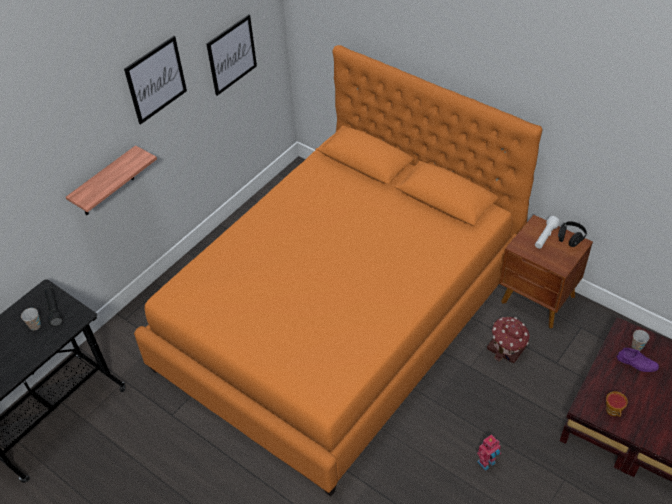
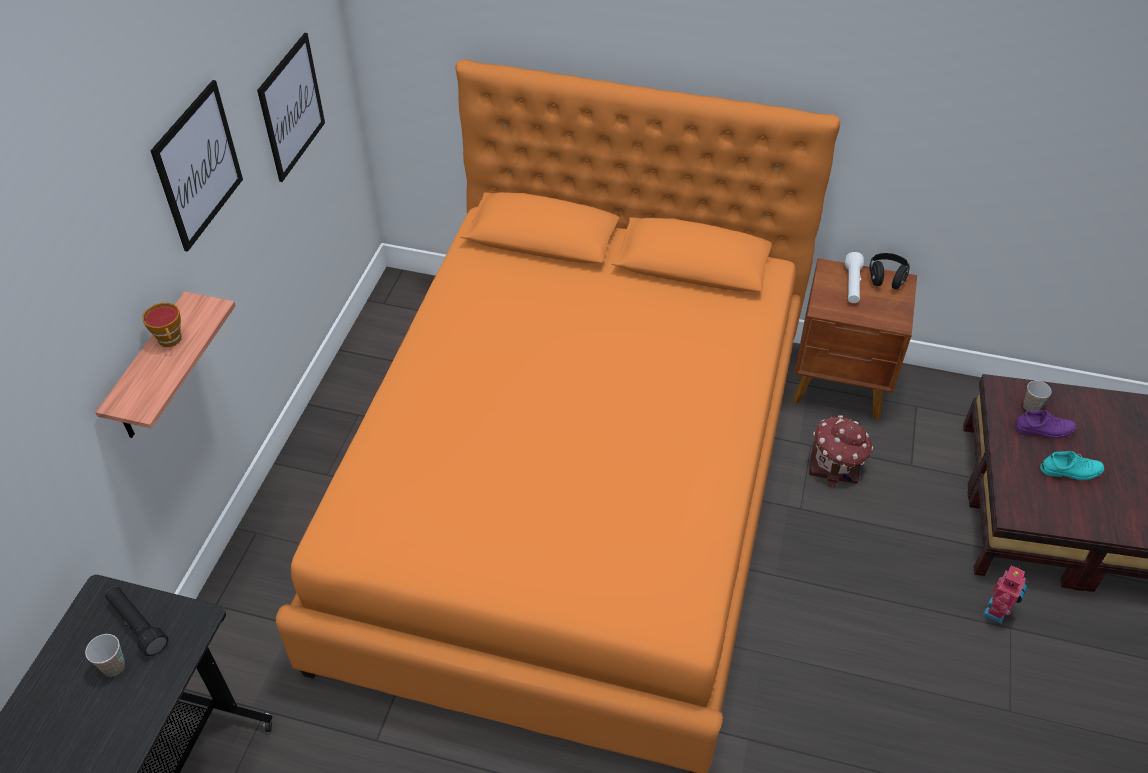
camera: 25 degrees left, 0 degrees up
(487, 463) = (897, 642): toy robot -> toy robot (997, 612)
(613, 412) = (1054, 507): cup -> cup (171, 340)
(639, 393) = (1071, 470): none -> turquoise shoe

